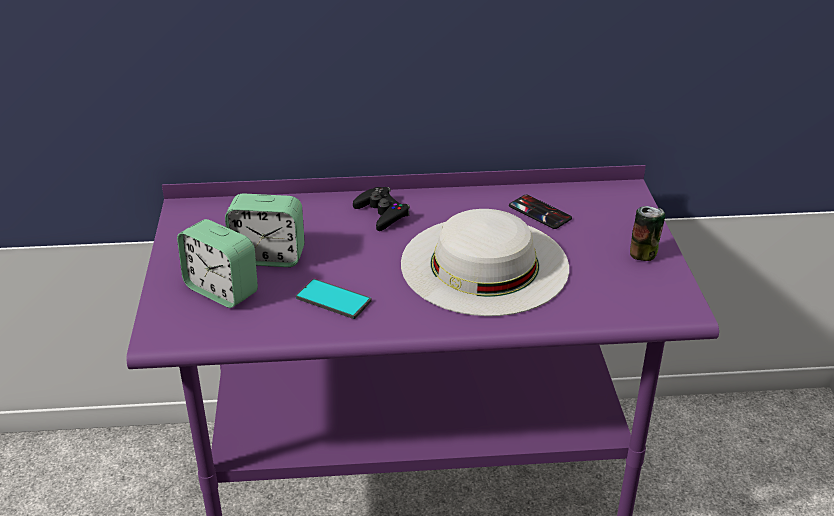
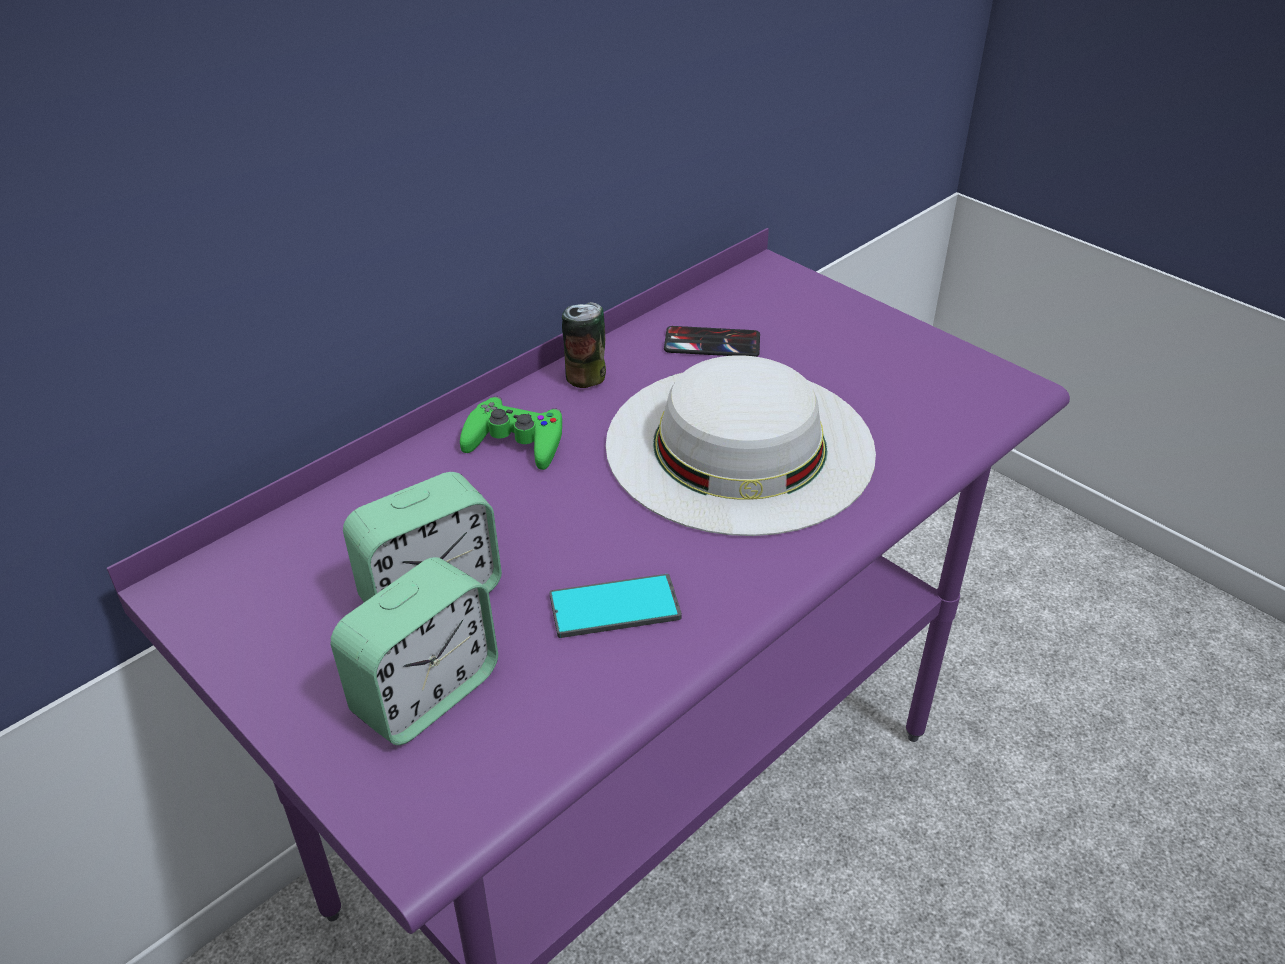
camera: 40 degrees left, 5 degrees up
(221, 290) = (425, 693): alarm clock -> alarm clock turned 45 degrees counterclockwise
(382, 213) = (515, 441): black game controller -> green game controller
(643, 254) = (890, 341): can -> can (586, 377)

